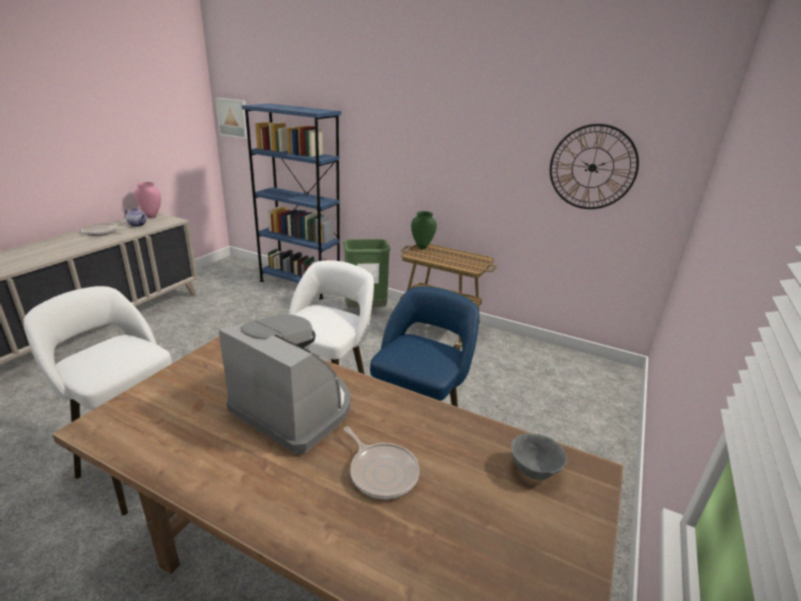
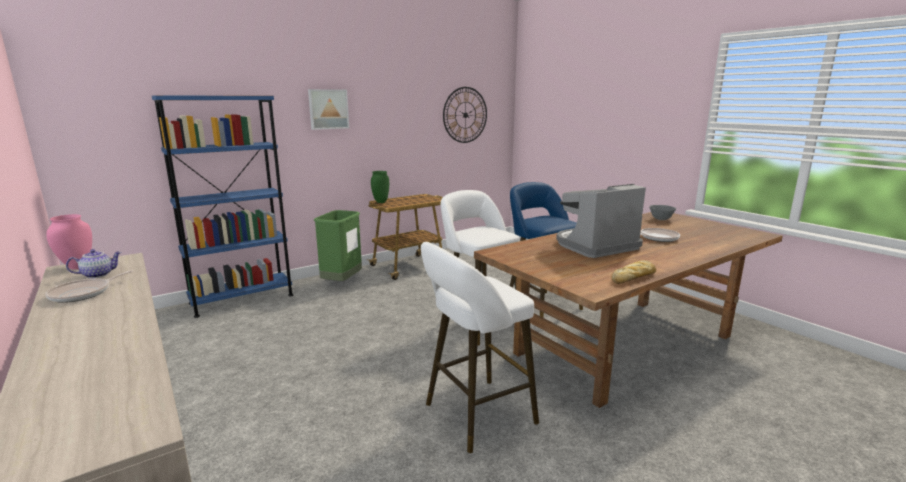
camera: 60 degrees left, 10 degrees down
(150, 458) = (634, 277): none -> bread
(233, 118) = (77, 121): picture -> picture (328, 109)

